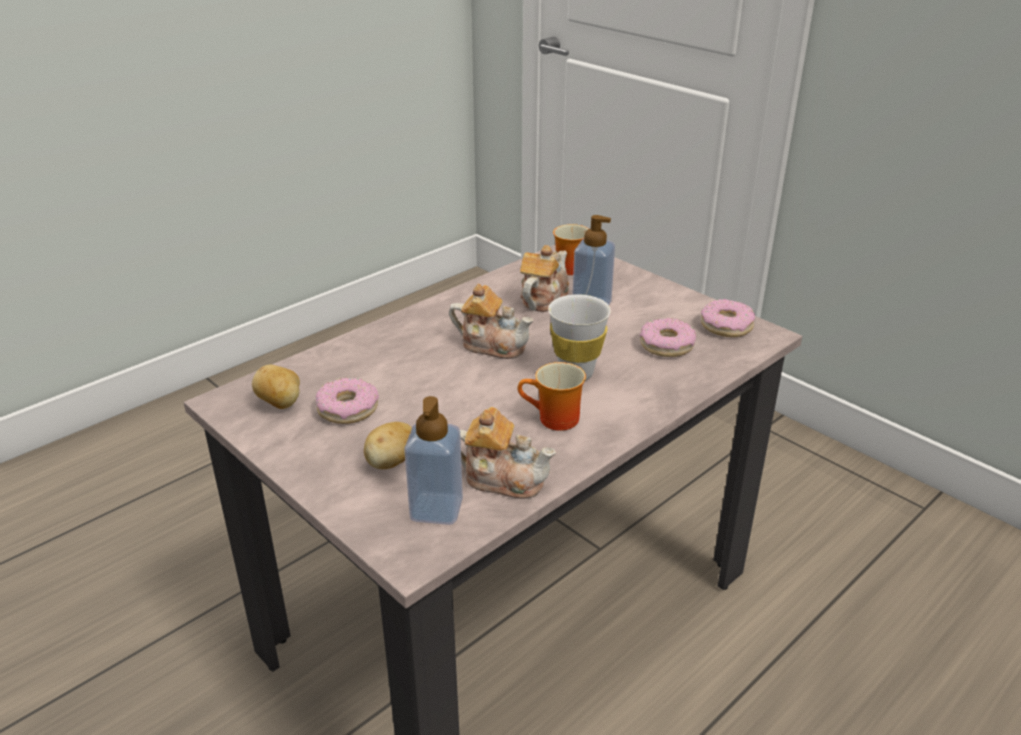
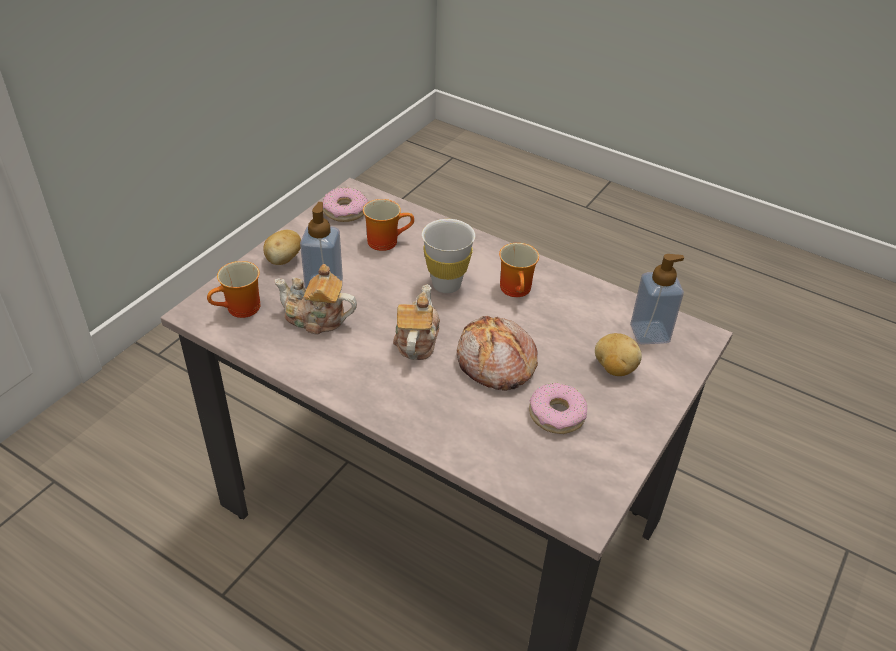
camera: 105 degrees left, 10 degrees up
(280, 403) = (570, 467): potato -> potato (283, 260)
(439, 384) = (494, 363): none -> bread
(502, 478) = (600, 306): teapot -> none
(666, 345) = (386, 240): donut -> mug

